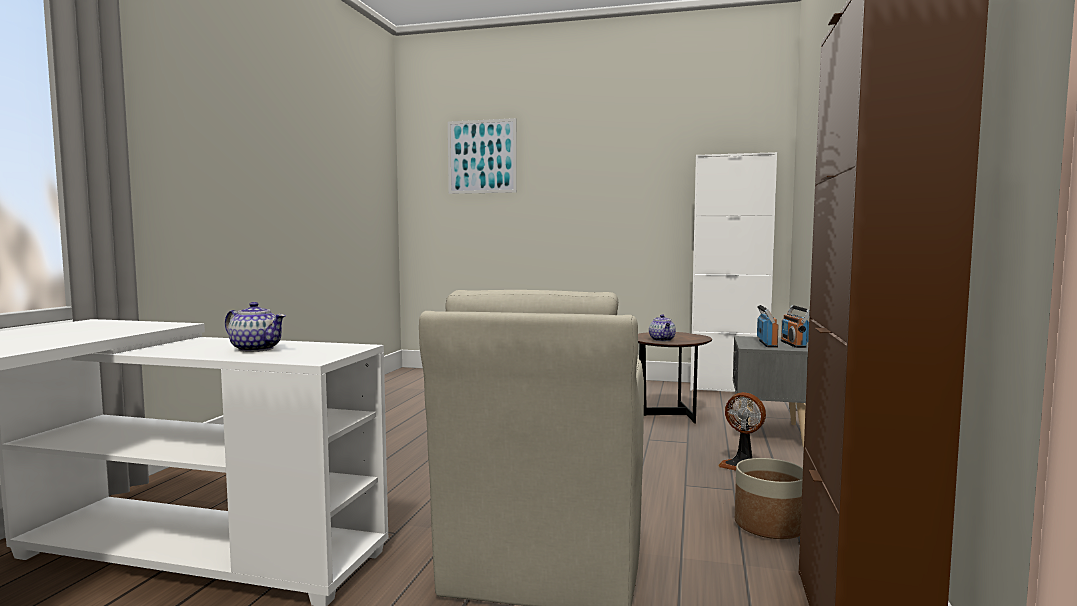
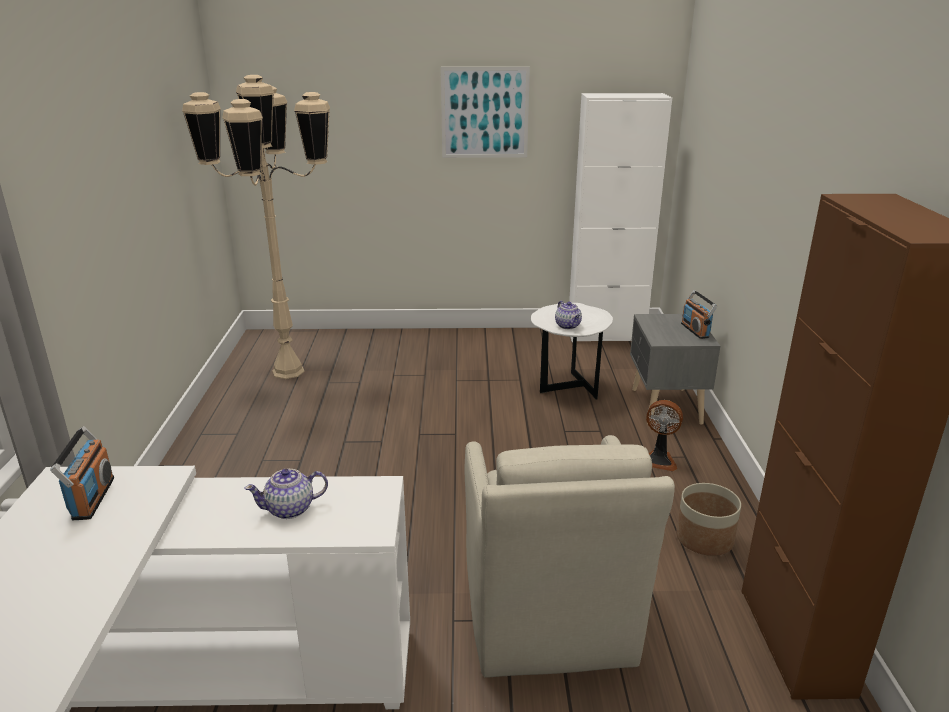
camera: 15 degrees left, 20 degrees up
(256, 349) = (290, 509): teapot -> teapot turned 150 degrees clockwise
(416, 388) = (288, 371): none -> beige floor lamp
(482, 156) = (325, 81): picture -> picture (485, 113)
(668, 415) = (567, 389): brown side table -> white side table
(767, 344) = (672, 332): radio -> radio (92, 498)

